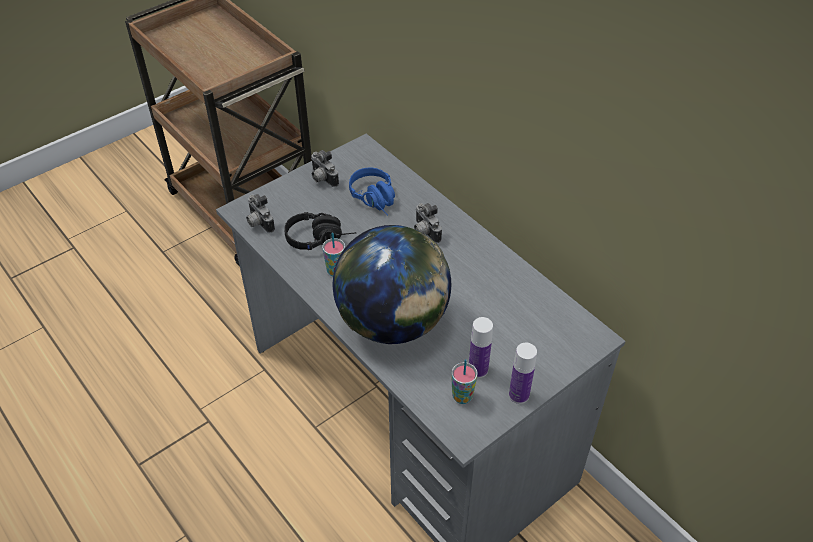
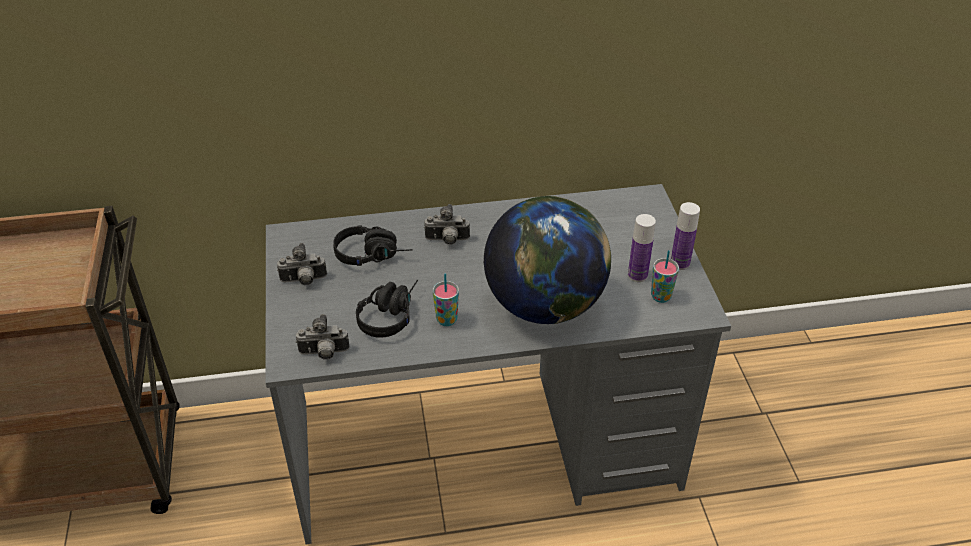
camera: 60 degrees left, 5 degrees down
(377, 200) = (374, 254): blue headphones -> black headphones

